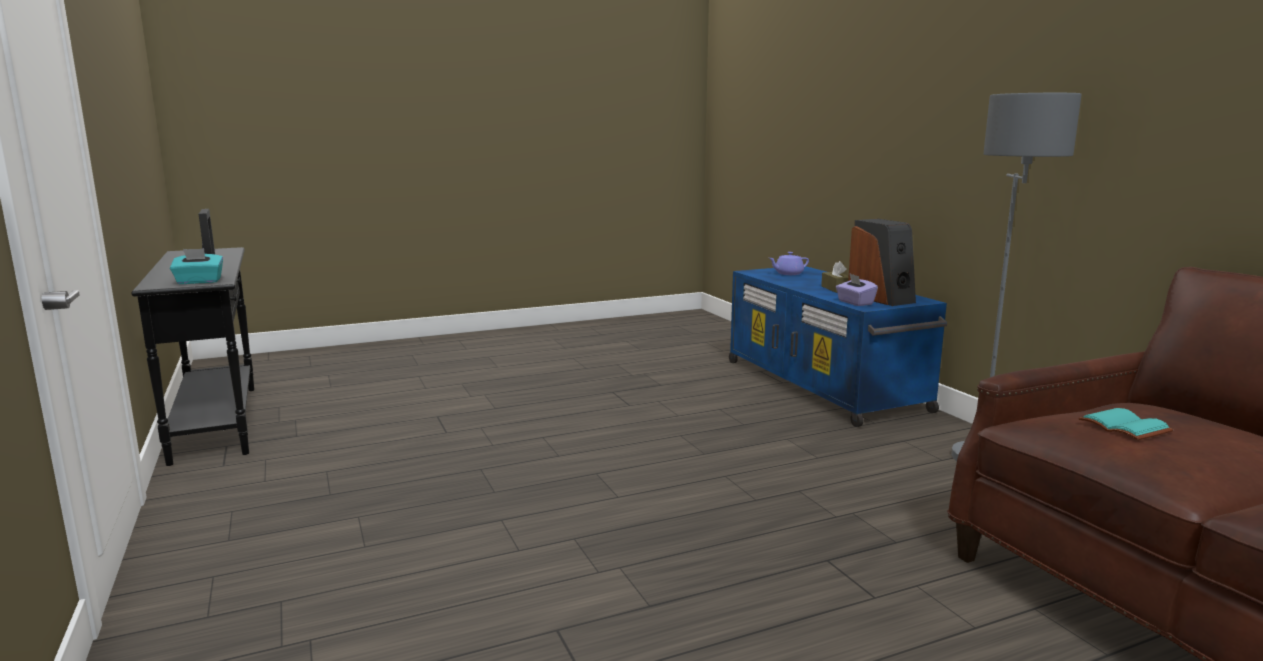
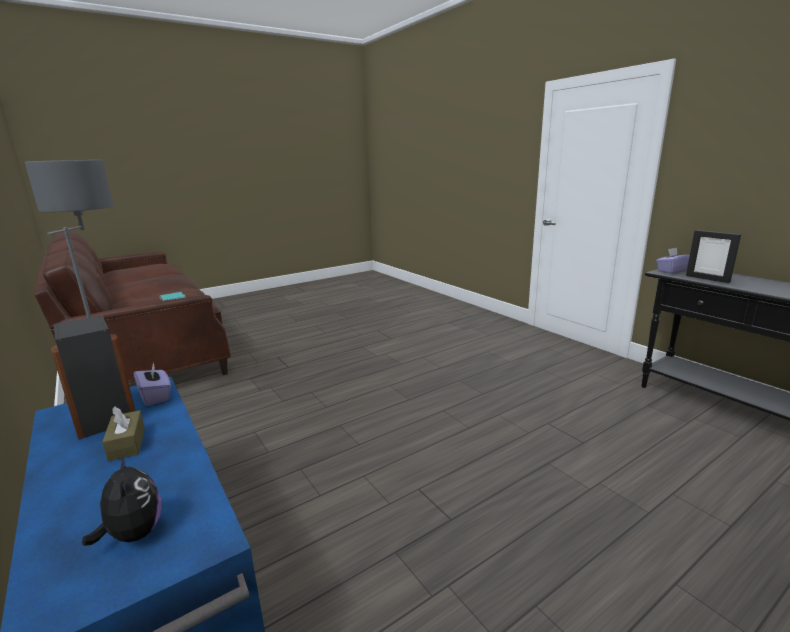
camera: 170 degrees right, 5 degrees up
(199, 282) = (671, 271): turquoise tissue box -> purple tissue box
(788, 274) = (134, 534): purple teapot -> plush toy

